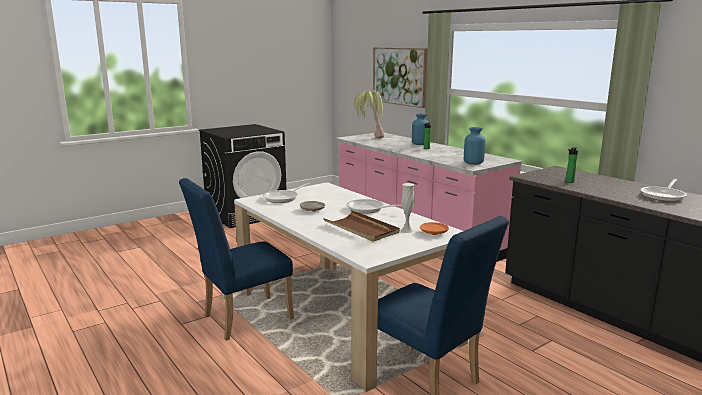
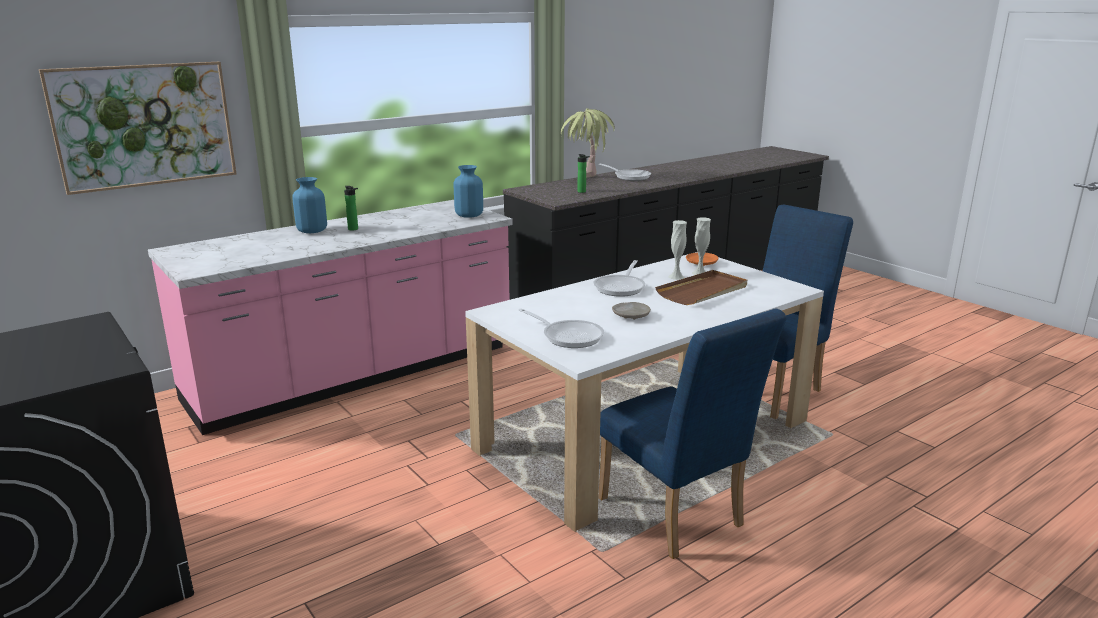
camera: 90 degrees left, 5 degrees up
(368, 138) = (213, 258): potted plant -> potted plant (585, 180)
(395, 223) = (676, 277): none -> white vase

